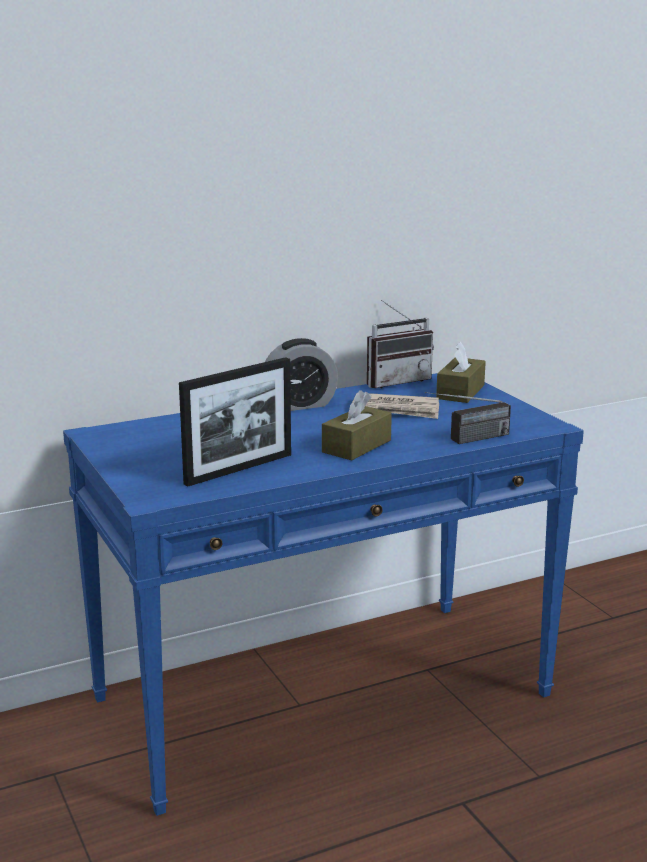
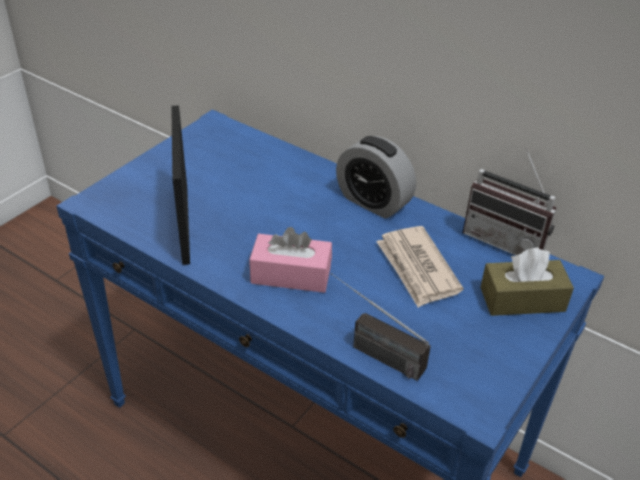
camera: 60 degrees right, 20 degrees up
(239, 469) = (185, 223): picture frame -> picture frame turned 60 degrees clockwise
(356, 446) = (291, 275): brown tissue box -> pink tissue box

